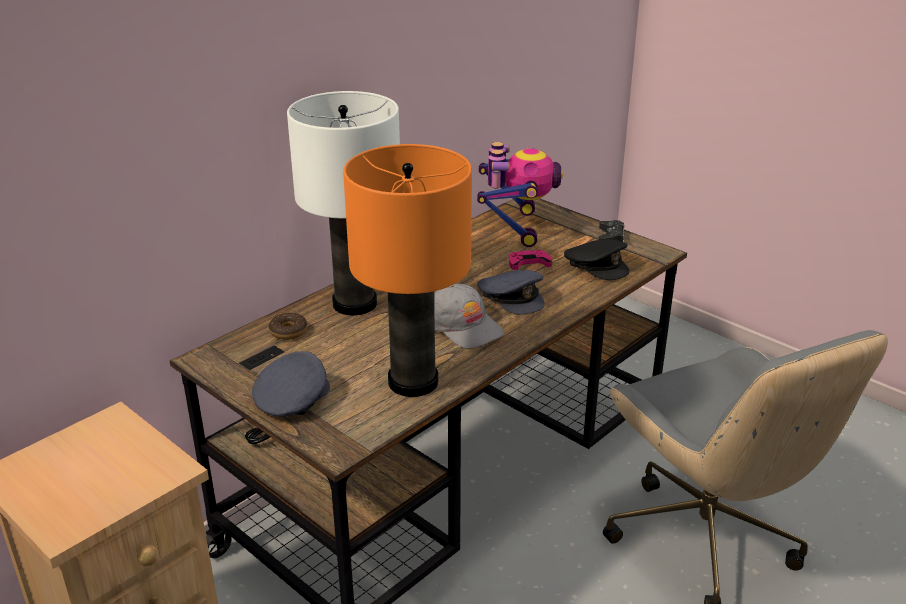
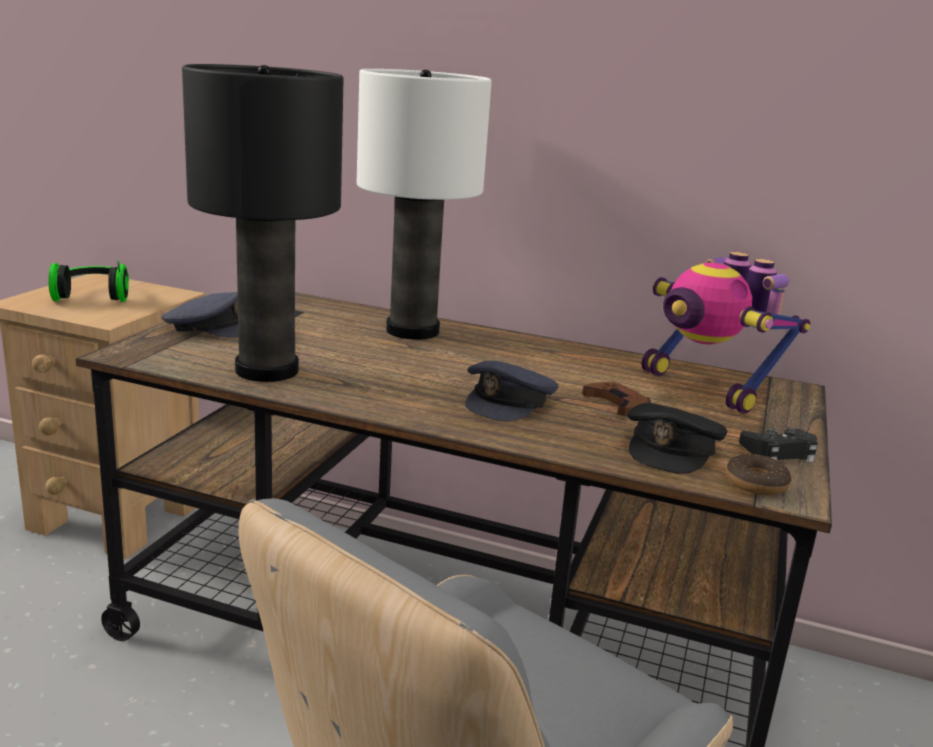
camera: 65 degrees right, 10 degrees down
(78, 475) = (94, 296): none -> headphones
(288, 331) = (332, 313): donut -> donut (756, 483)
(414, 382) = (266, 371): orange table lamp -> black table lamp
(463, 326) = (410, 382): grey cap -> none
(515, 228) = (707, 388): toy robot -> toy robot turned 75 degrees clockwise
(529, 263) = (617, 403): pink game controller -> brown game controller

